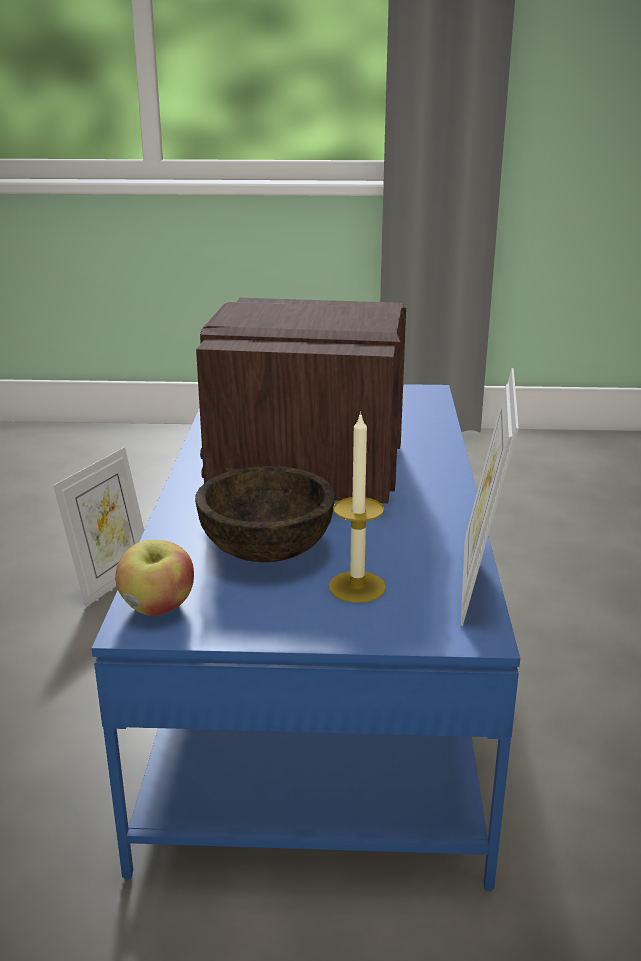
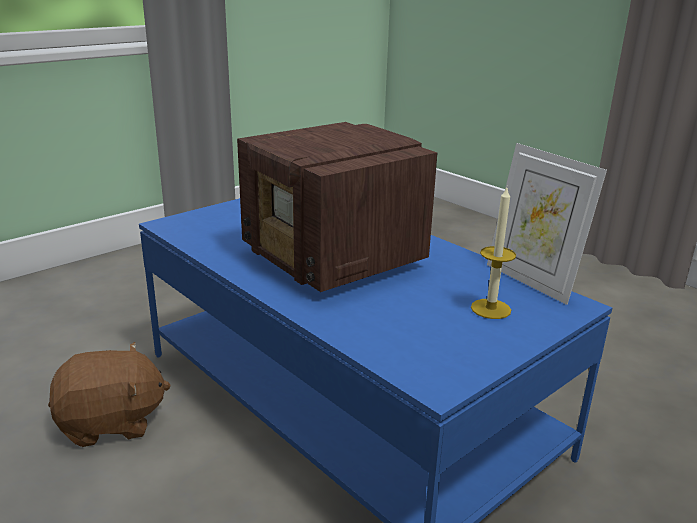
camera: 45 degrees left, 0 degrees up
(111, 580) = (111, 423): picture frame -> brown plush toy
(157, 608) = (425, 372): apple -> none
(266, 550) = (409, 312): brown bowl -> none

